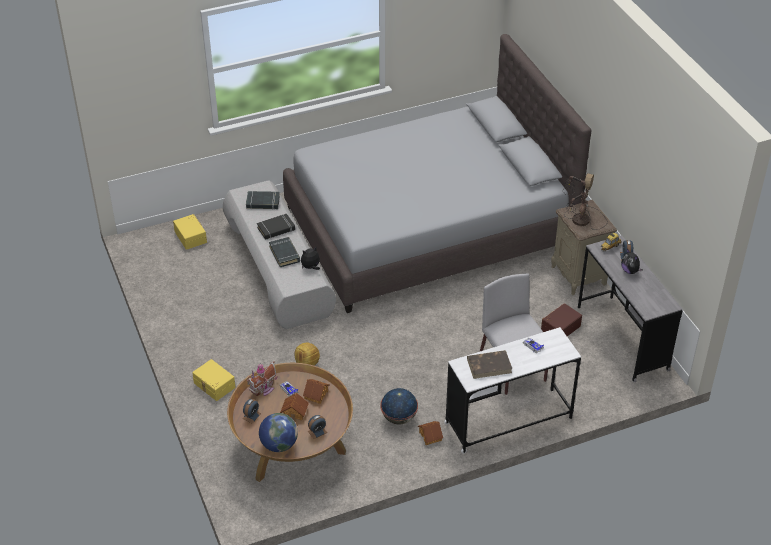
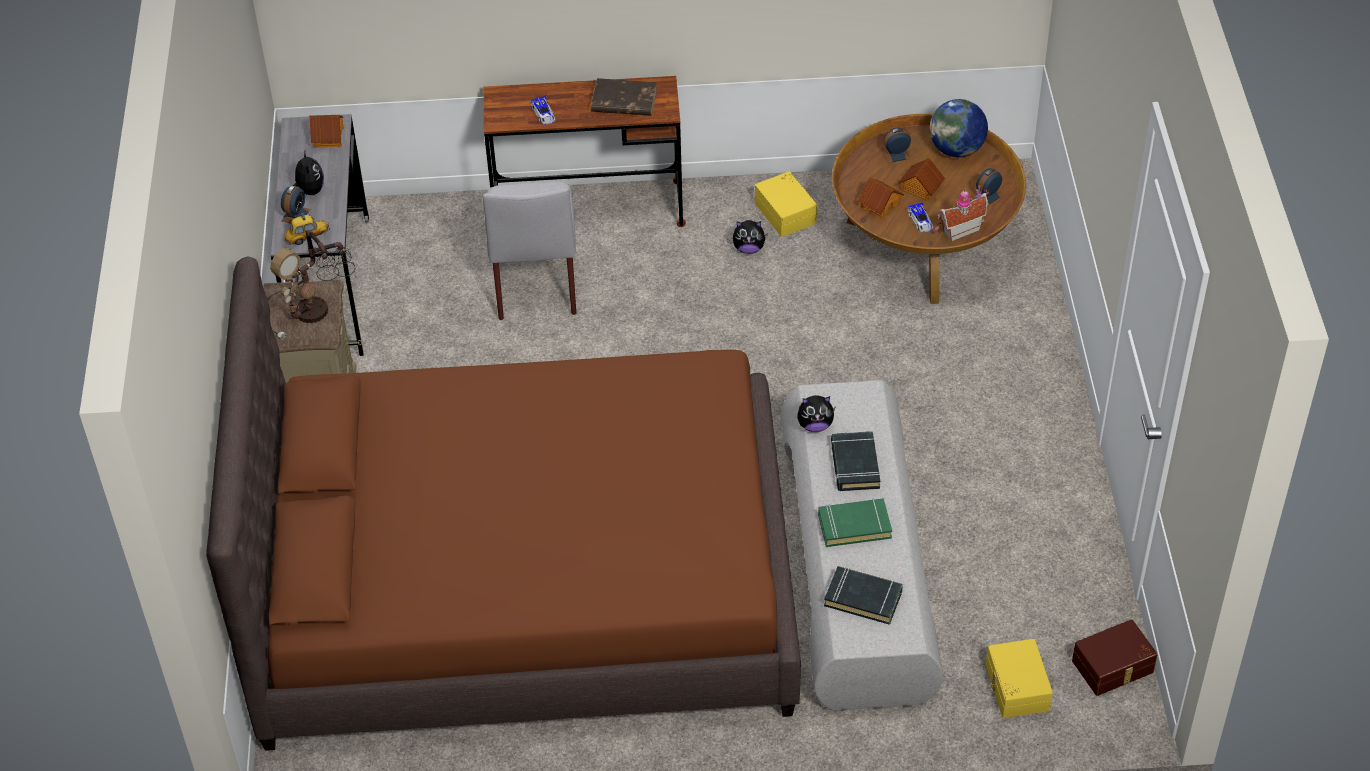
camera: 160 degrees left, 5 degrees up
(214, 386) = (1026, 364): yellow storage box -> yellow storage box (786, 212)
(276, 229) = (854, 526): black book -> green book
(307, 363) = (861, 365): football -> none
(399, 418) = (749, 249): globe -> plush toy
(429, 227) = (524, 586): grey bed -> brown bed
(430, 436) = (713, 214): toy house -> toy house (327, 137)
(508, 421) = (588, 209): white desk -> brown desk
(560, 327) = (417, 328): brown storage box -> brown storage box (1113, 667)

